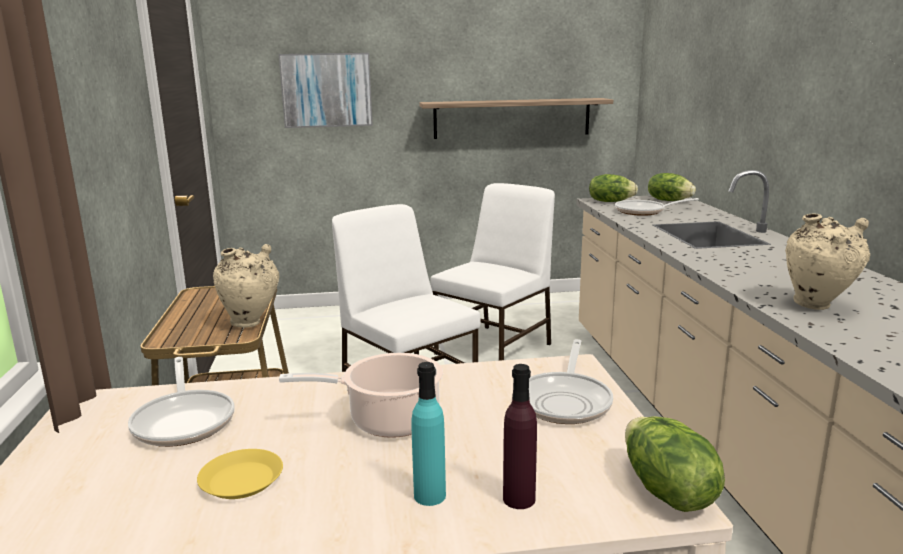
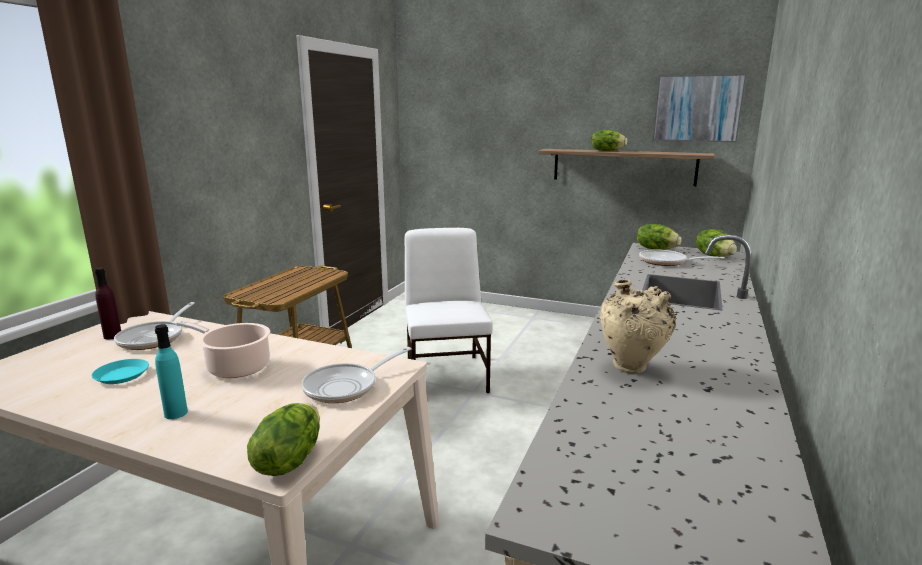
camera: 30 degrees right, 0 degrees up
(242, 480) = (121, 375): yellow plate -> turquoise plate
(251, 323) = (293, 294): beige vase -> none
(326, 90) = (475, 136): picture -> picture (697, 108)
(495, 348) = (548, 358): white chair -> none
(498, 100) = (607, 151): none -> lettuce
(519, 499) = (209, 432): purple bottle -> purple bottle (113, 336)

